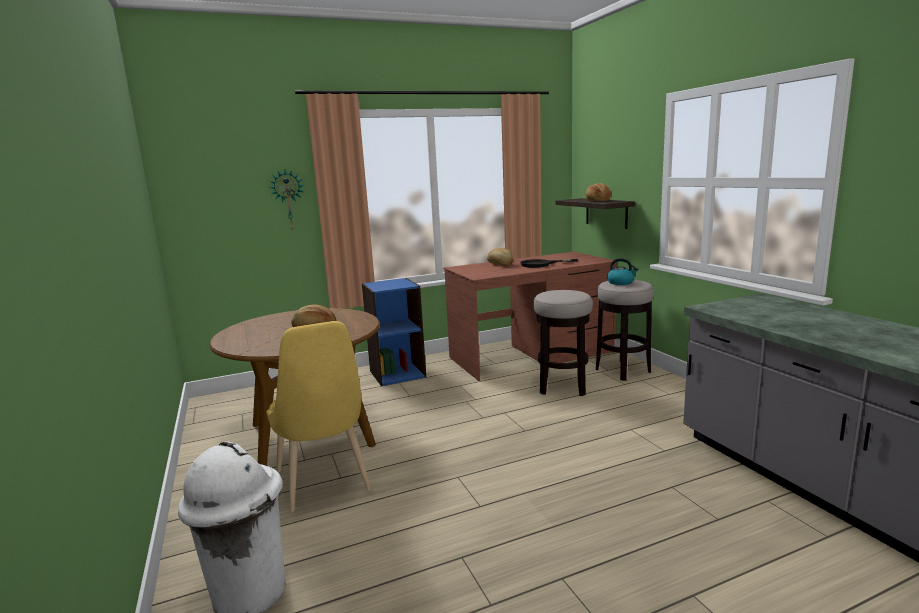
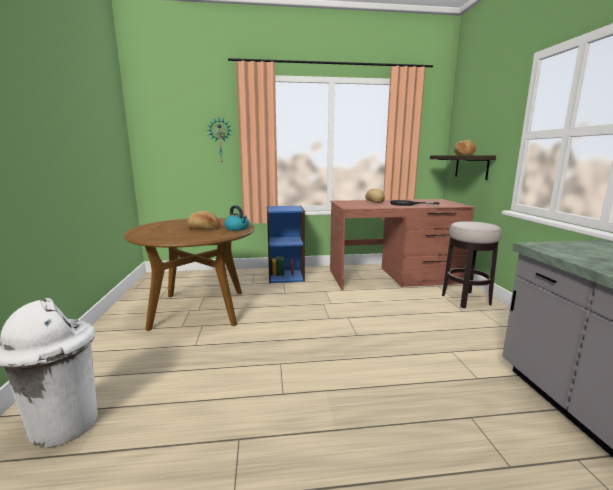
camera: 15 degrees right, 0 degrees up
(325, 484) = (181, 348): yellow chair -> none
(562, 387) = (407, 305): stool -> none
(621, 282) = (471, 223): kettle -> kettle (237, 228)

